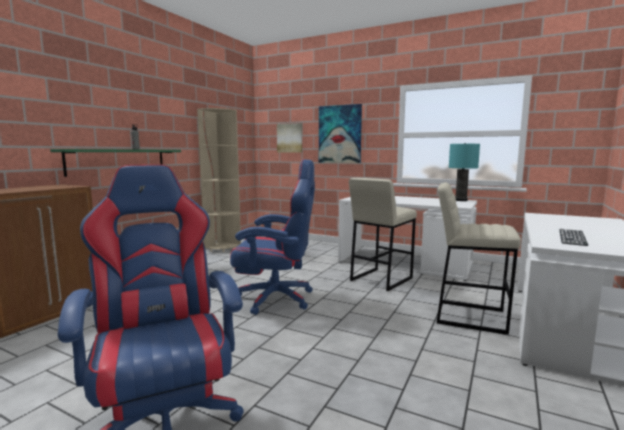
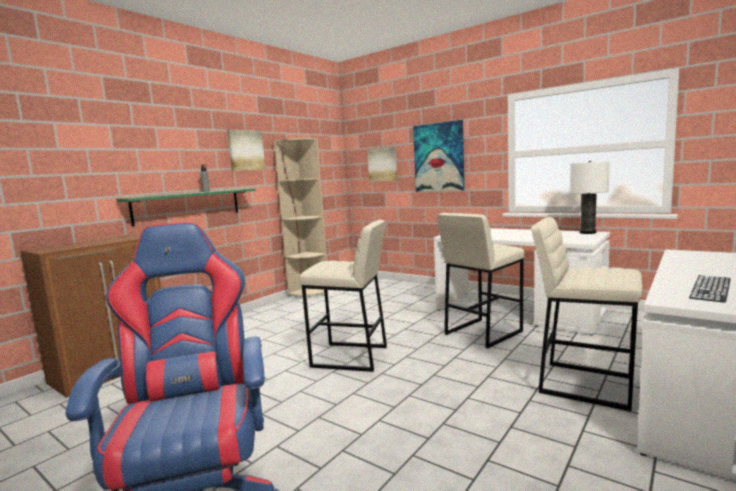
camera: 10 degrees right, 0 degrees up
(171, 115) = (245, 150): none -> picture
(275, 299) = (352, 357): blue office chair -> beige stool
(461, 200) = (587, 232): turquoise table lamp -> white table lamp

